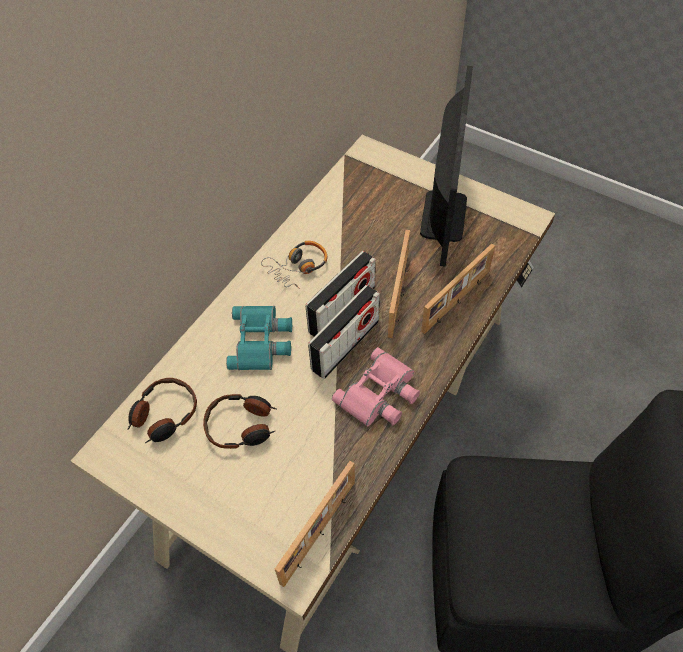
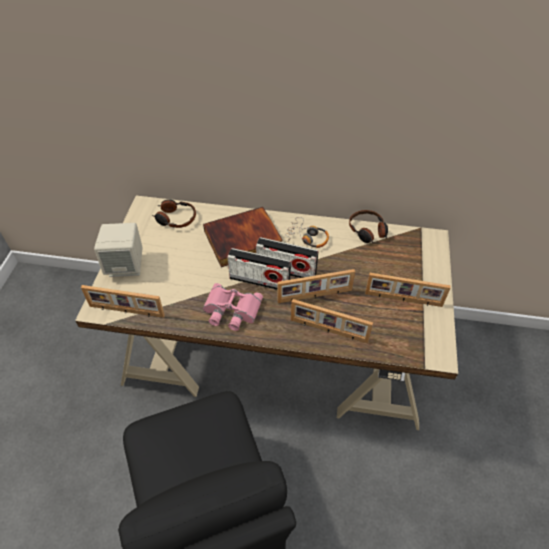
camera: 65 degrees right, 5 degrees down
(225, 512) = (126, 265): none -> beige speaker
(241, 426) = (181, 252): headphones -> headphones (368, 231)
(262, 341) = (243, 240): turquoise binoculars -> book
(443, 216) = (403, 300): monitor -> picture frame

